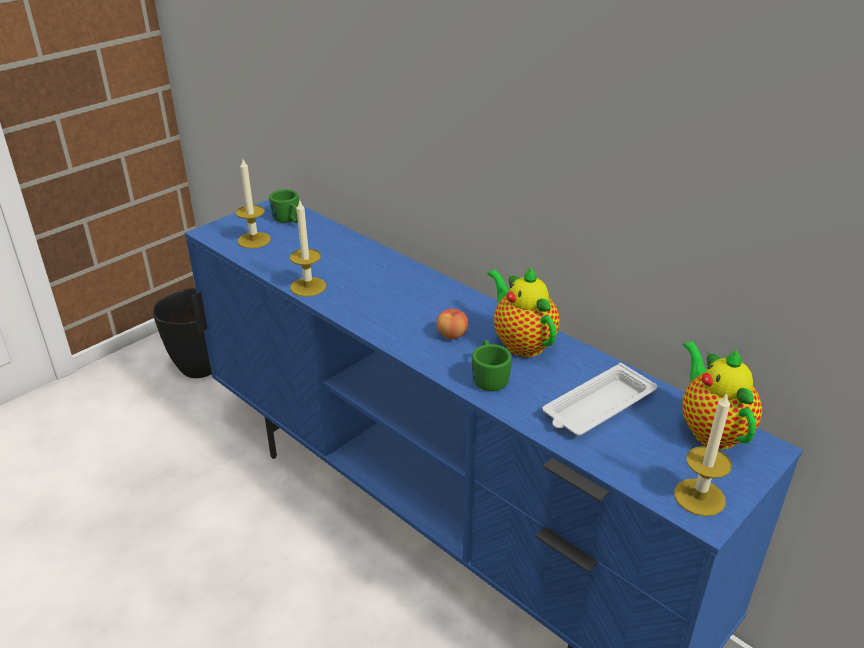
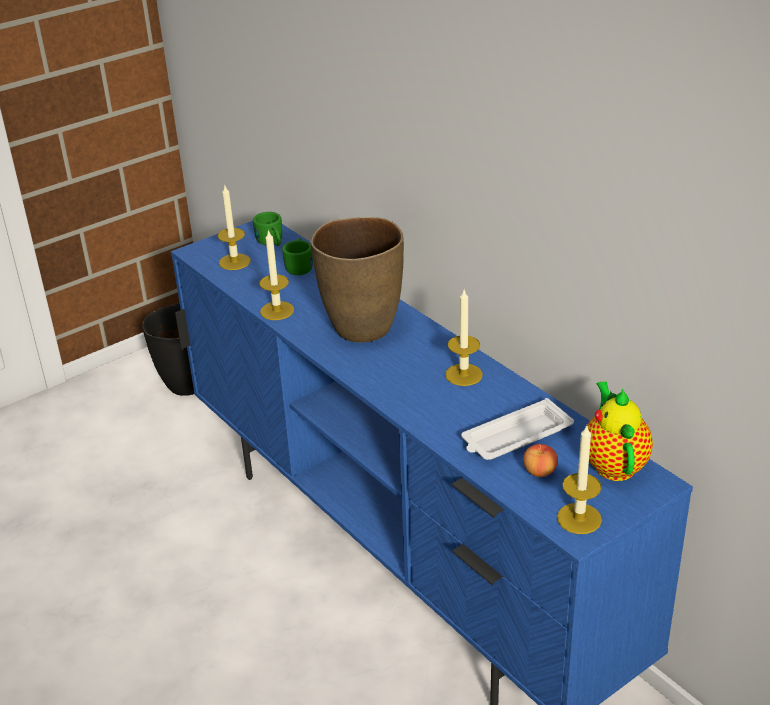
camera: 10 degrees right, 0 degrees up
(401, 300) = (361, 328): none -> brown vase
(452, 335) = (400, 364): apple -> apple (539, 472)
(488, 376) = (423, 403): green mug -> green mug (299, 265)
(521, 343) = (463, 375): teapot -> candle

